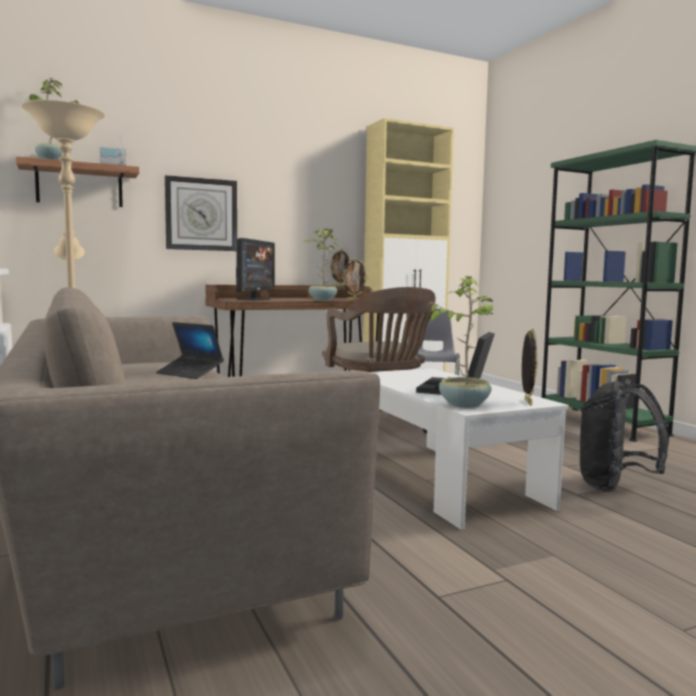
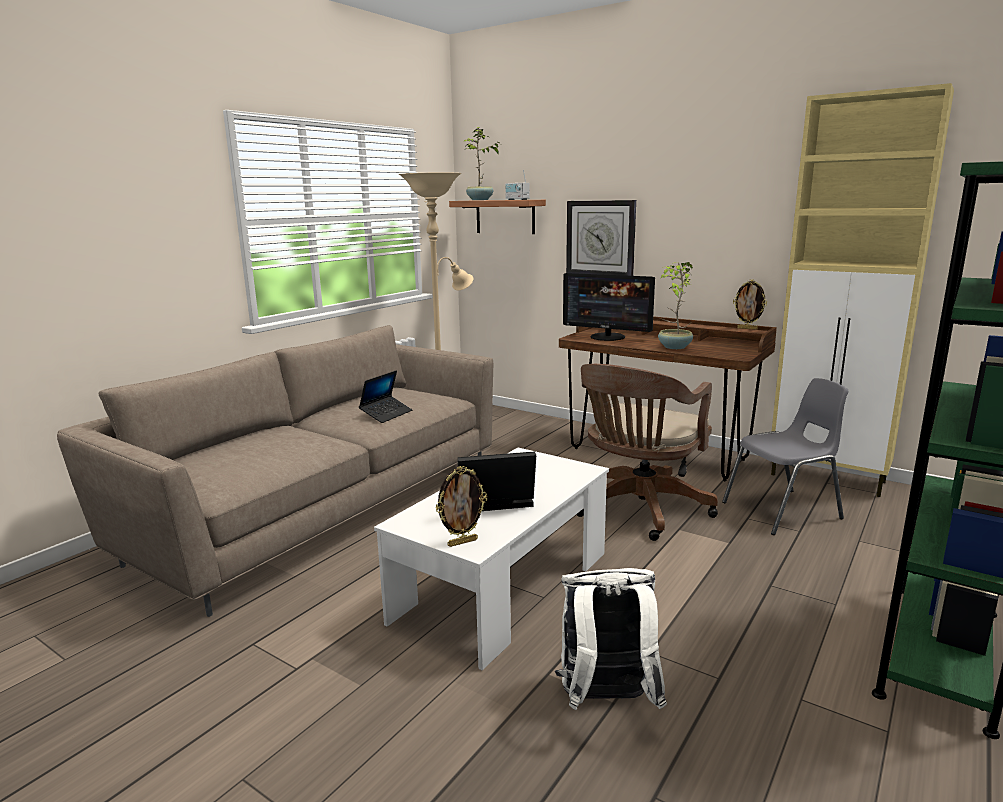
camera: 60 degrees right, 10 degrees up
(190, 373) = (386, 414): laptop -> laptop turned 150 degrees counterclockwise
(254, 299) = (607, 337): monitor -> monitor turned 45 degrees clockwise
(354, 300) = (703, 354): picture frame -> none
(464, 404) = (419, 517): potted plant -> none
(615, 487) = (606, 701): black backpack -> white backpack

